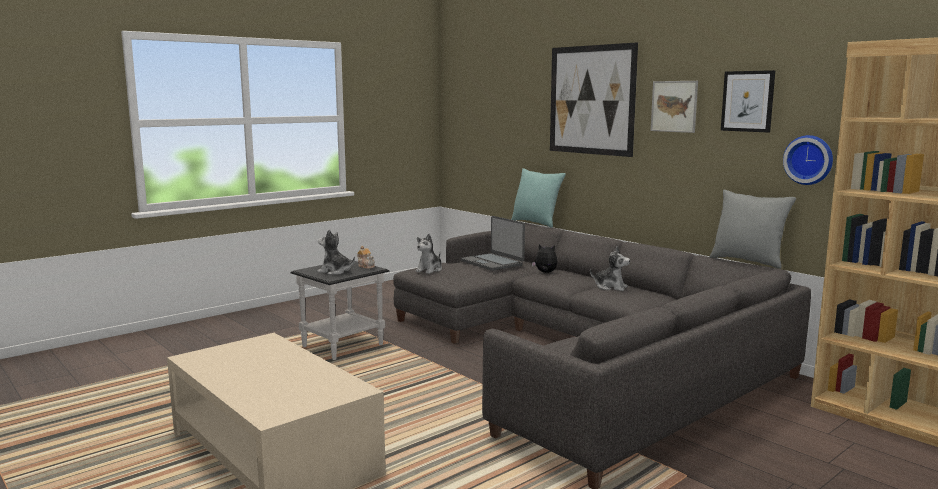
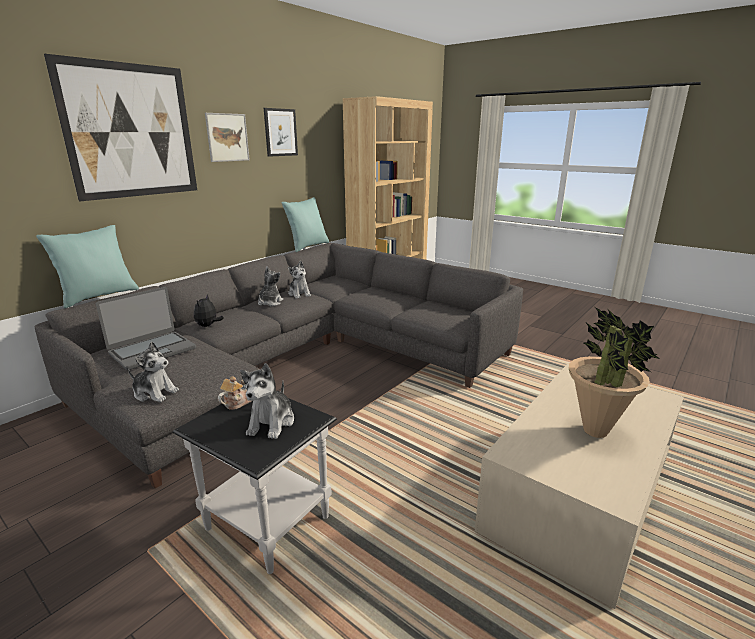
camera: 100 degrees left, 10 degrees up
(257, 370) = (596, 431): none -> potted plant
(645, 296) = (299, 294): none -> plush toy
(748, 261) = (307, 246): grey pillow -> turquoise pillow
(809, 159) = (317, 171): wall clock -> none

